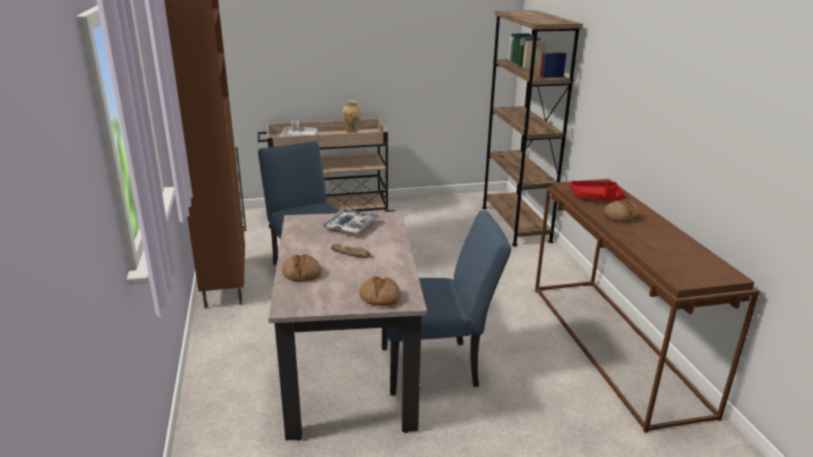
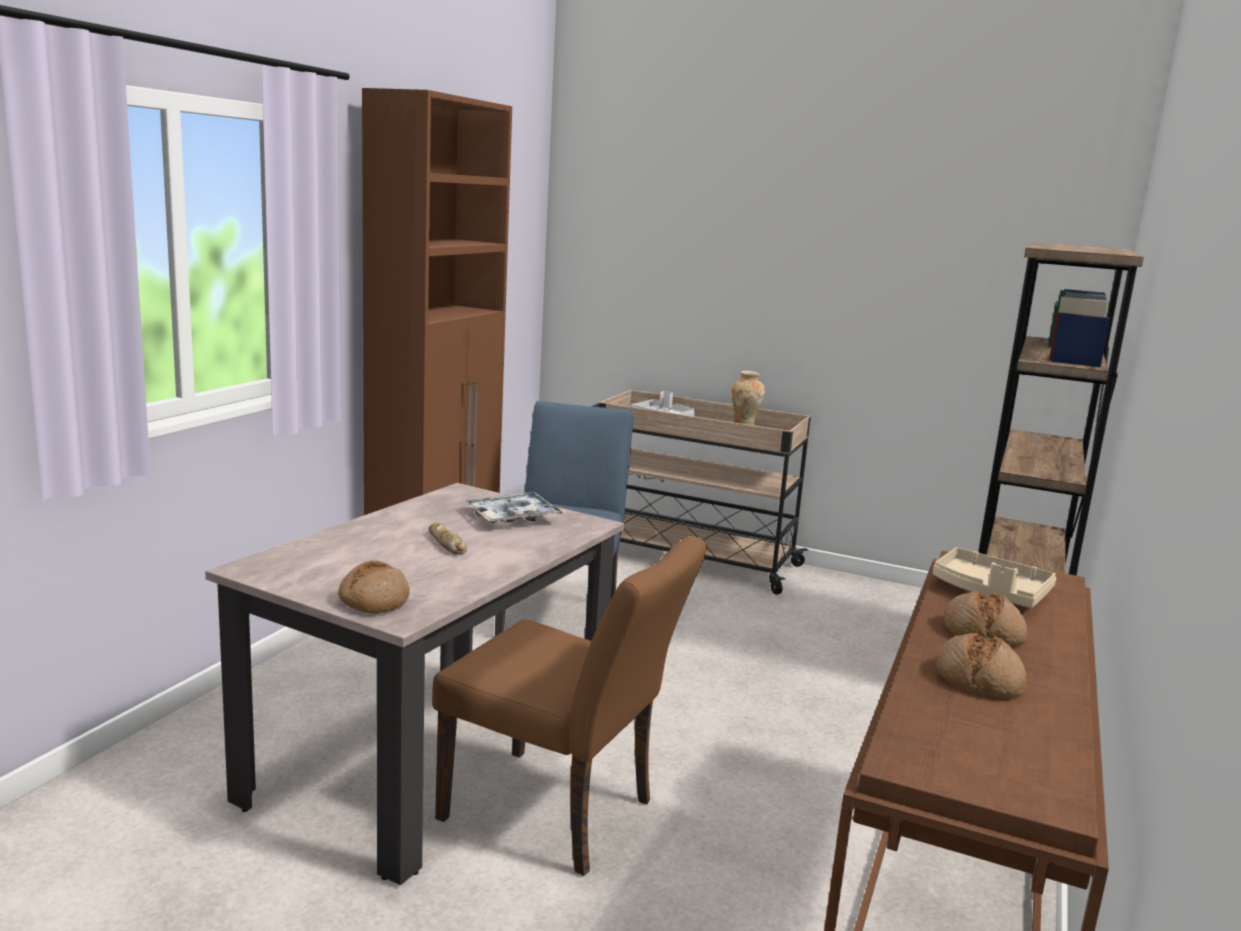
camera: 35 degrees right, 10 degrees down
(302, 274) = (340, 543): bread -> bread (979, 679)
(437, 366) = (561, 815): blue chair -> brown chair
(596, 197) = (990, 592): red tray -> beige tray

